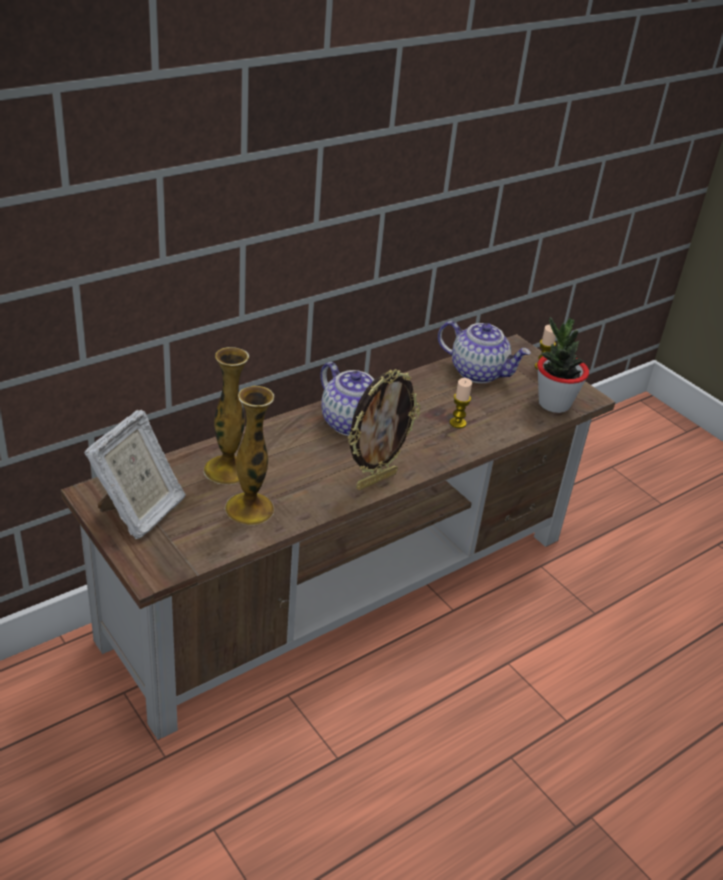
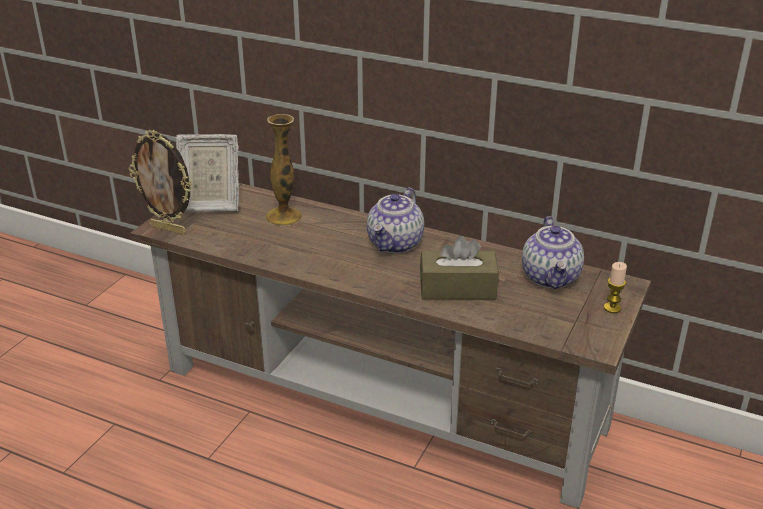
camera: 65 degrees right, 5 degrees down
(249, 509) = (250, 237): vase -> none
(375, 480) = (335, 274): picture frame -> picture frame (169, 229)
(457, 423) = (457, 288): candle -> brown tissue box
(554, 404) = (557, 330): potted plant -> none

